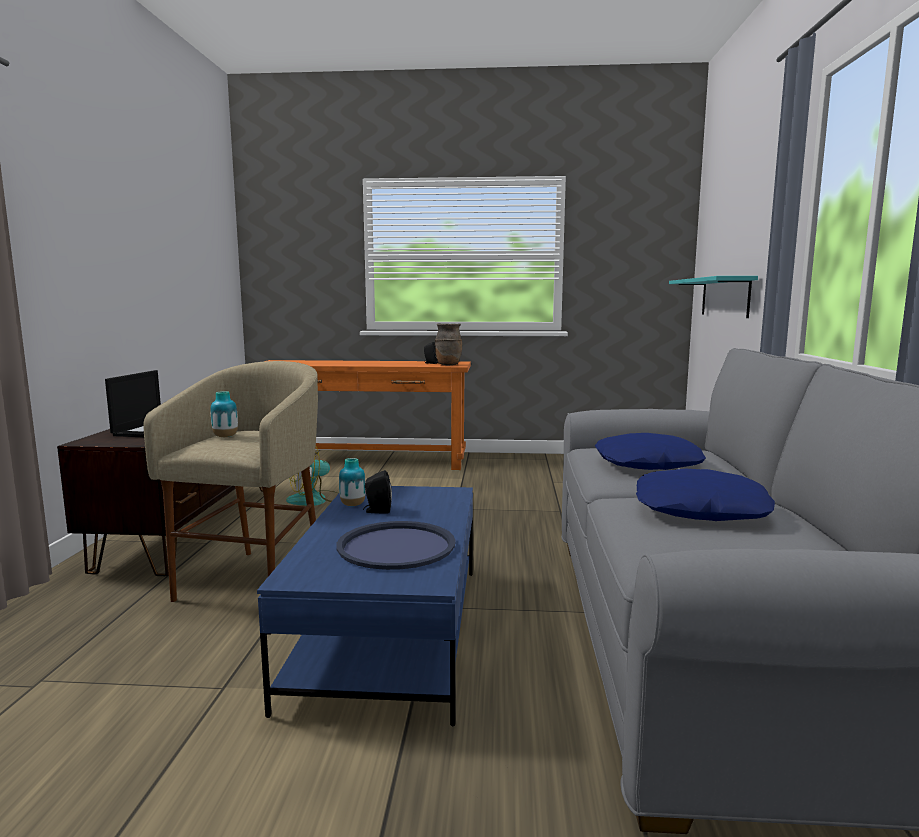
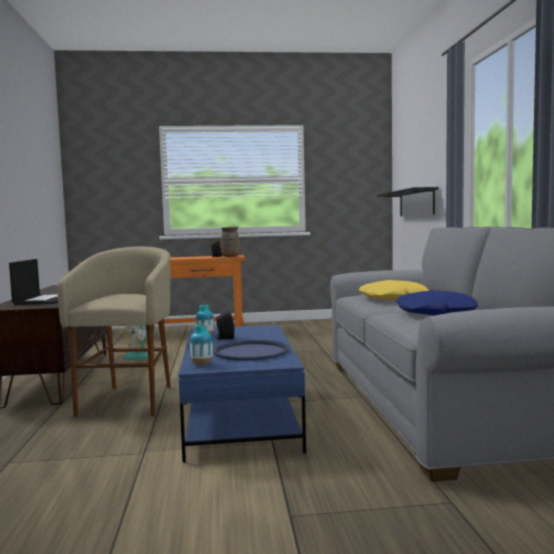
camera: 10 degrees left, 5 degrees down
(225, 437) = (109, 296): vase -> vase (202, 364)
(647, 464) = (393, 298): blue pillow -> yellow pillow
(724, 297) = (416, 203): turquoise shelf -> black shelf

